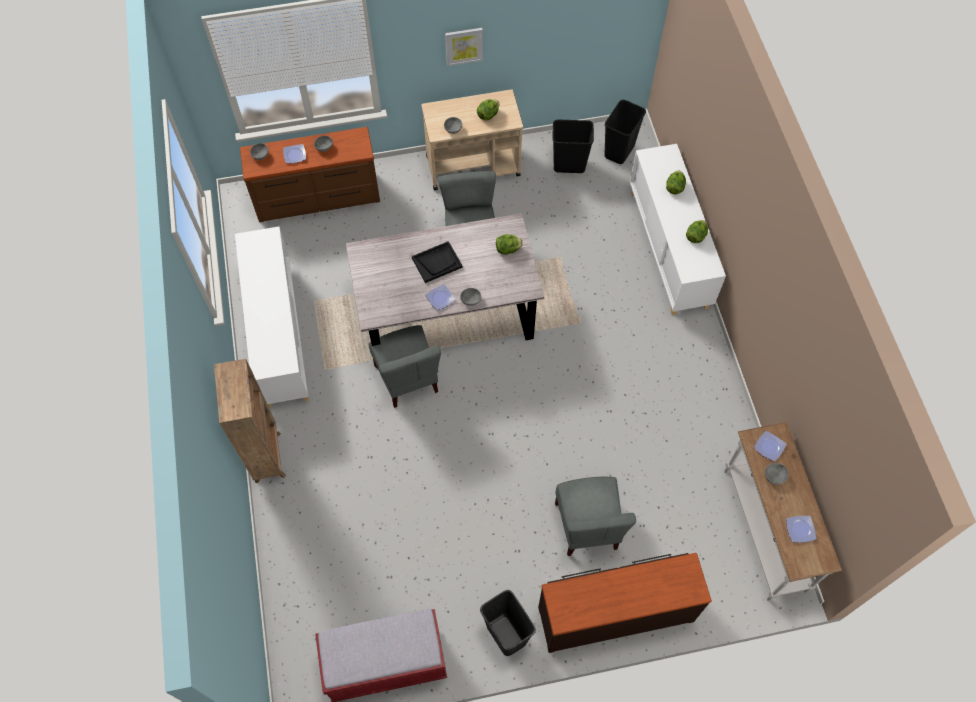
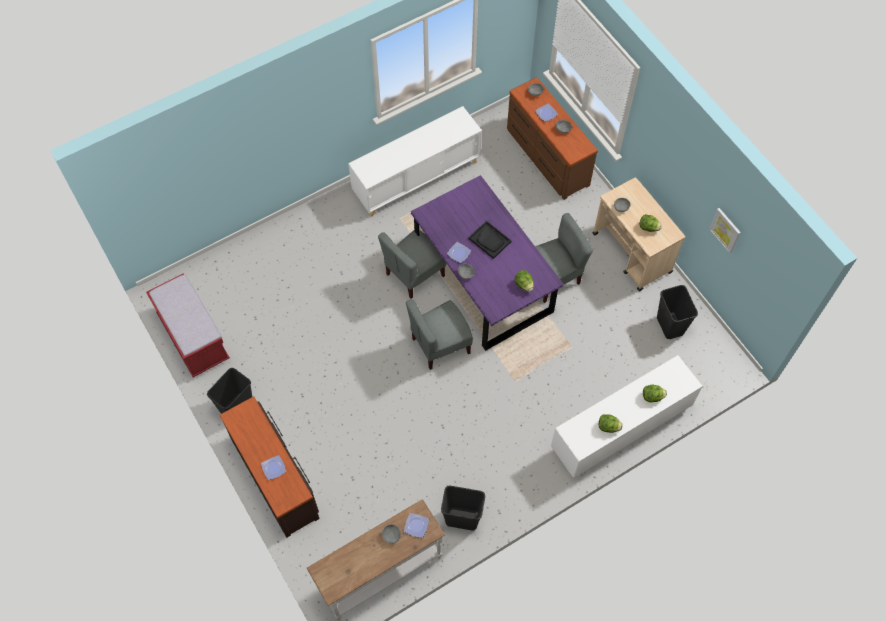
camera: 70 degrees right, 0 degrees up
(268, 456) = (318, 209): brown bookcase -> none
(446, 311) = (484, 280): grey dining table -> purple dining table
(464, 46) = (675, 171): picture -> picture (725, 230)
(587, 526) = (338, 438): grey chair -> grey chair (440, 345)
(619, 152) = (705, 361): black trash can -> black trash can (461, 519)
(799, 529) = (352, 565): plate -> plate (274, 467)

